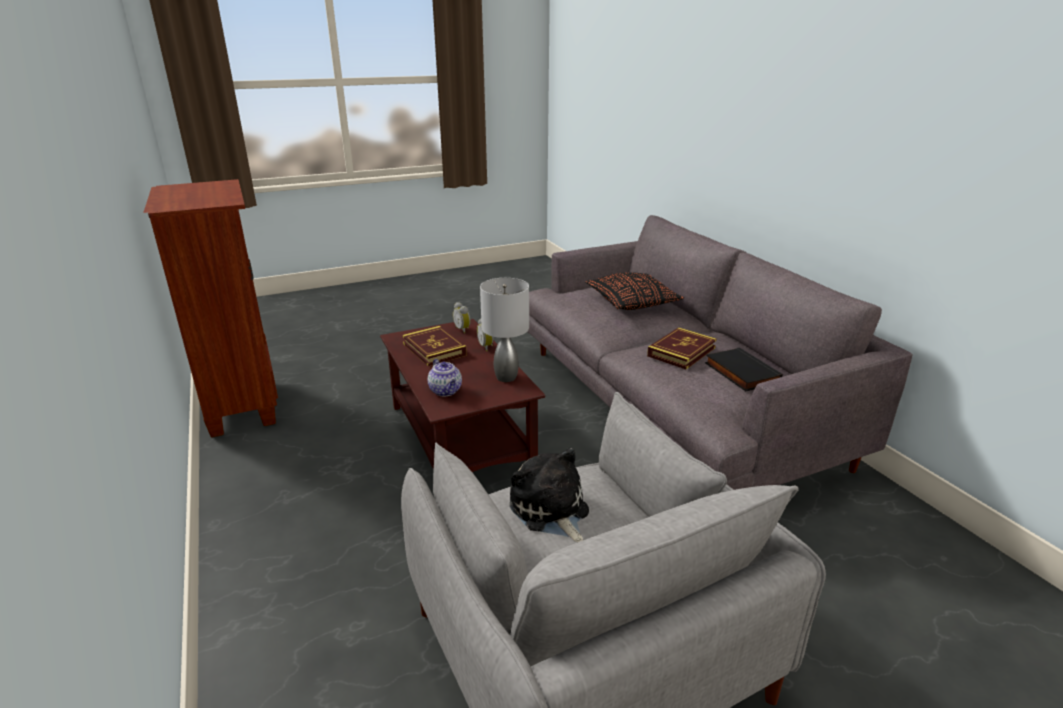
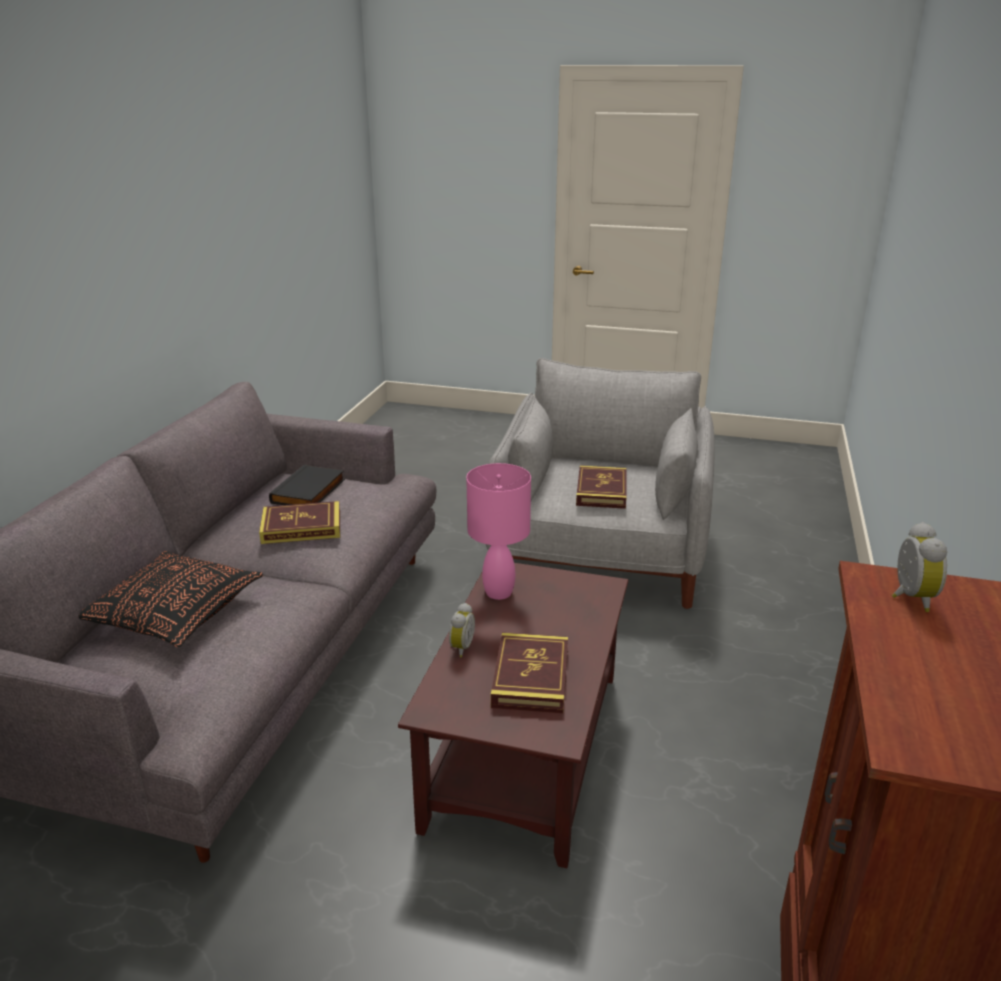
camera: 140 degrees left, 0 degrees up
(446, 391) = (581, 603): teapot -> none
(463, 329) = (446, 700): alarm clock -> alarm clock (909, 598)
(506, 377) = (498, 593): grey table lamp -> pink table lamp
(550, 511) = (601, 491): plush toy -> book

